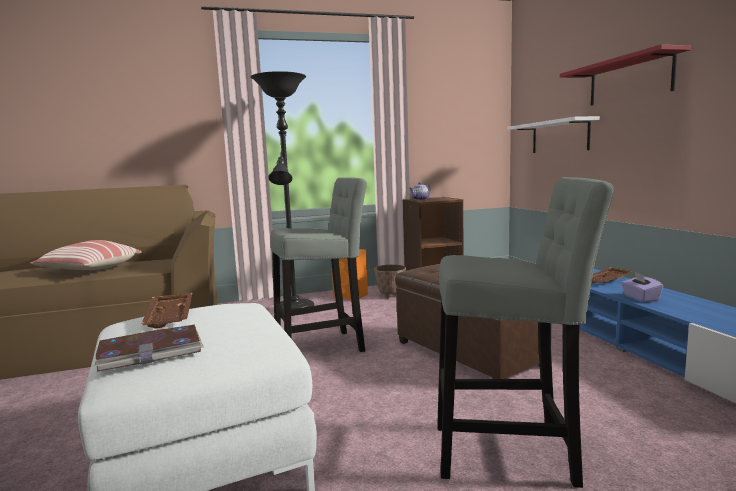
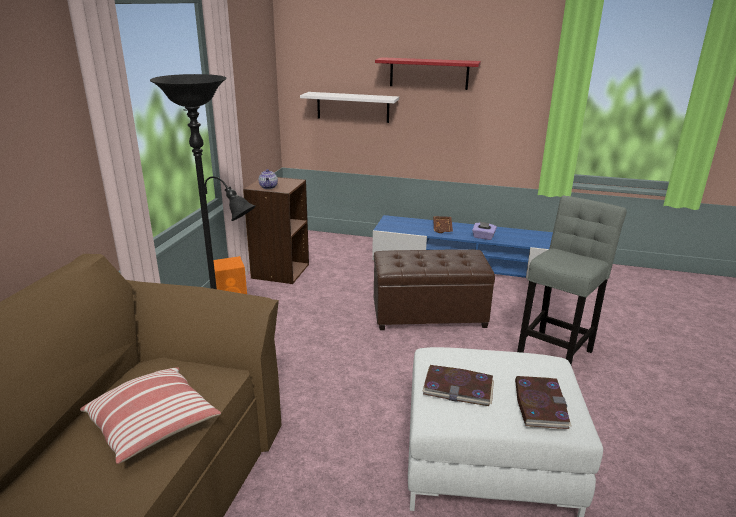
camera: 60 degrees left, 15 degrees up
(171, 317) = (458, 388): brown tray -> book
(324, 347) = (348, 364): grey stool -> none
(391, 296) = (267, 294): planter -> none

